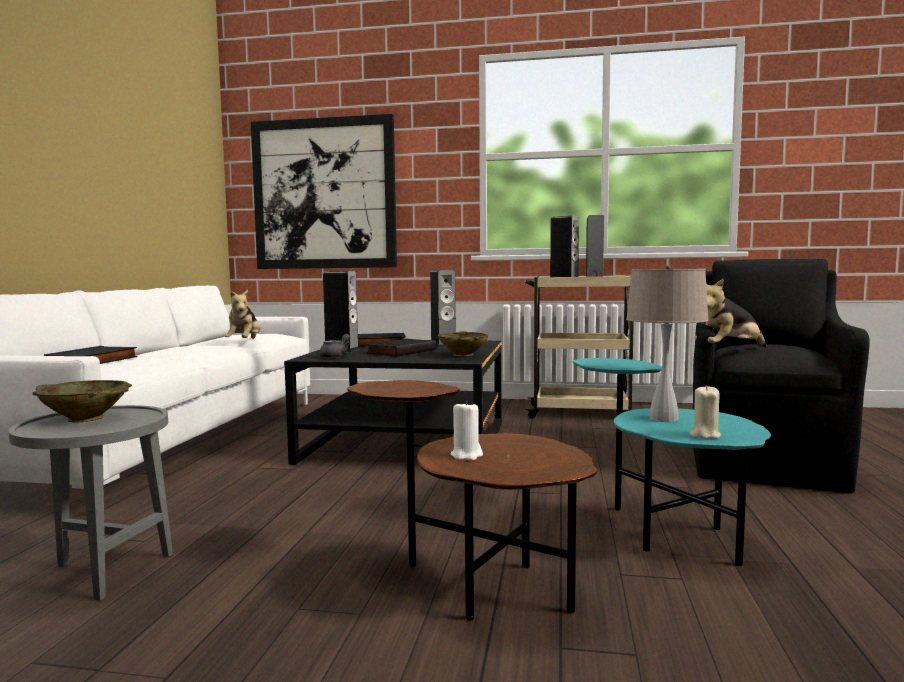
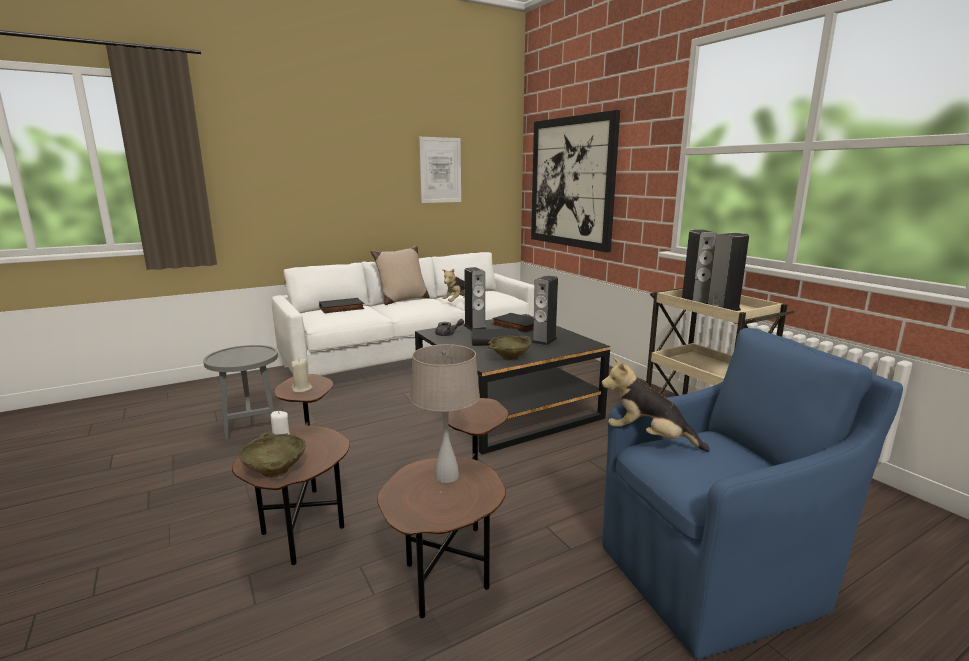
camera: 50 degrees right, 10 degrees up
(86, 418) = (246, 353): beige bowl -> beige bowl (275, 471)
(150, 164) = (440, 170): none -> picture
(151, 350) = (402, 300): none -> beige pillow
(664, 531) = (454, 563): turquoise side table -> brown side table
(704, 435) = (405, 503): beige candle -> beige candle (302, 389)
(765, 463) = (715, 576): black armchair -> blue armchair

